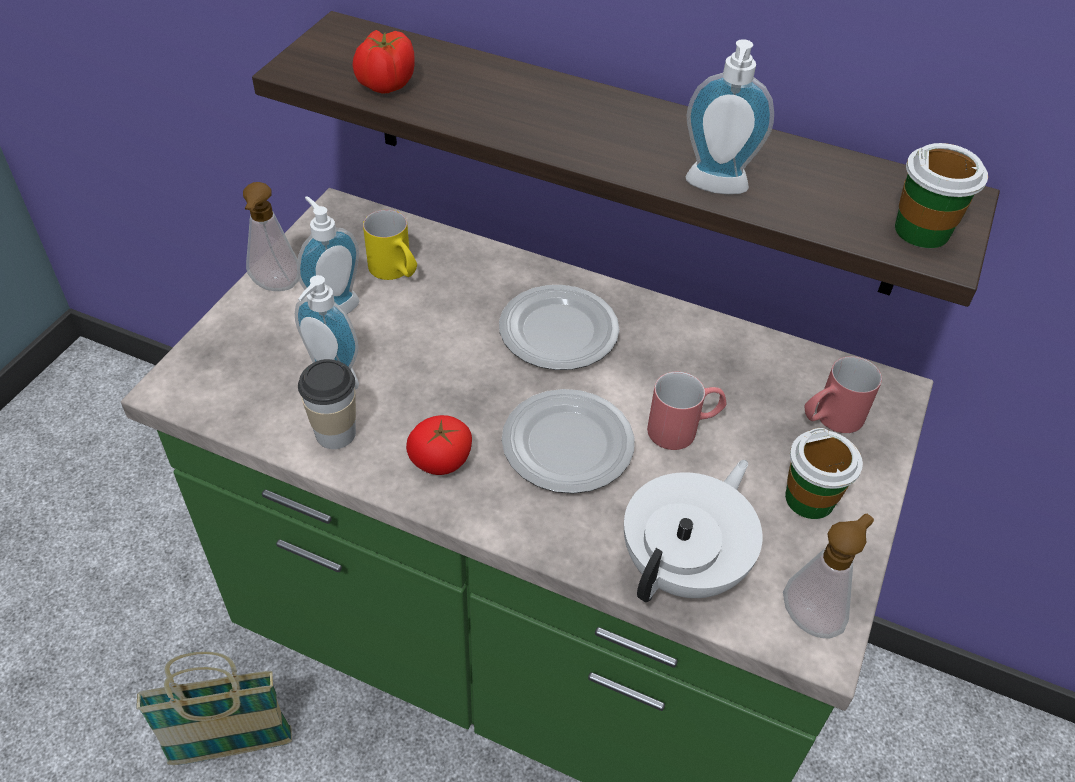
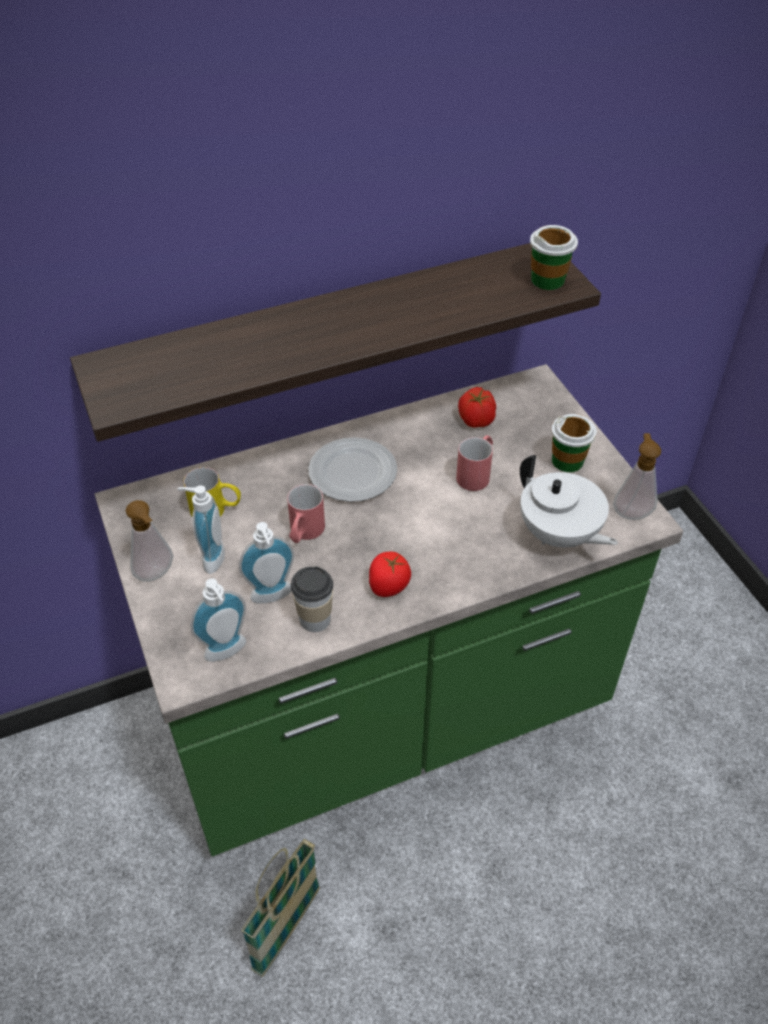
camera: 45 degrees left, 0 degrees up
(385, 84) = (186, 379): tomato -> tomato (475, 420)
(567, 444) = (435, 525): plate -> none
(685, 566) = (558, 535): white teapot -> white teapot turned 150 degrees clockwise
(715, 188) = (439, 320): soap dispenser -> soap dispenser (227, 653)
(830, 419) = (530, 417): red mug -> red mug (304, 534)

